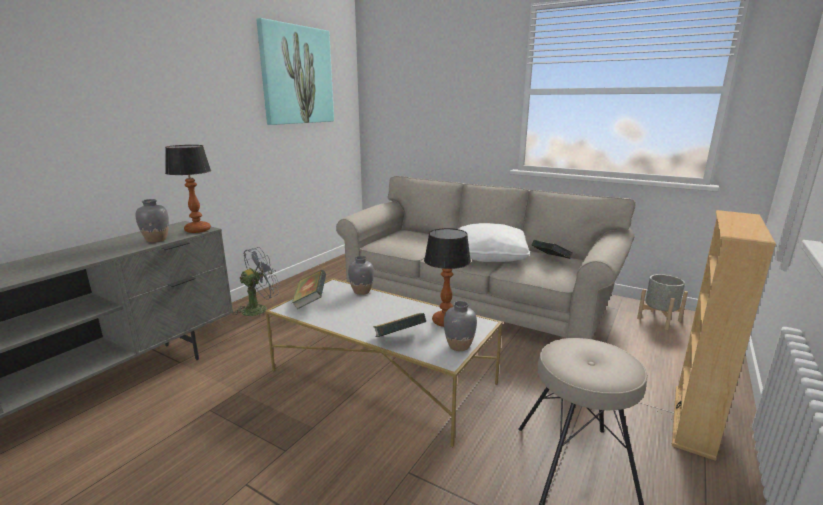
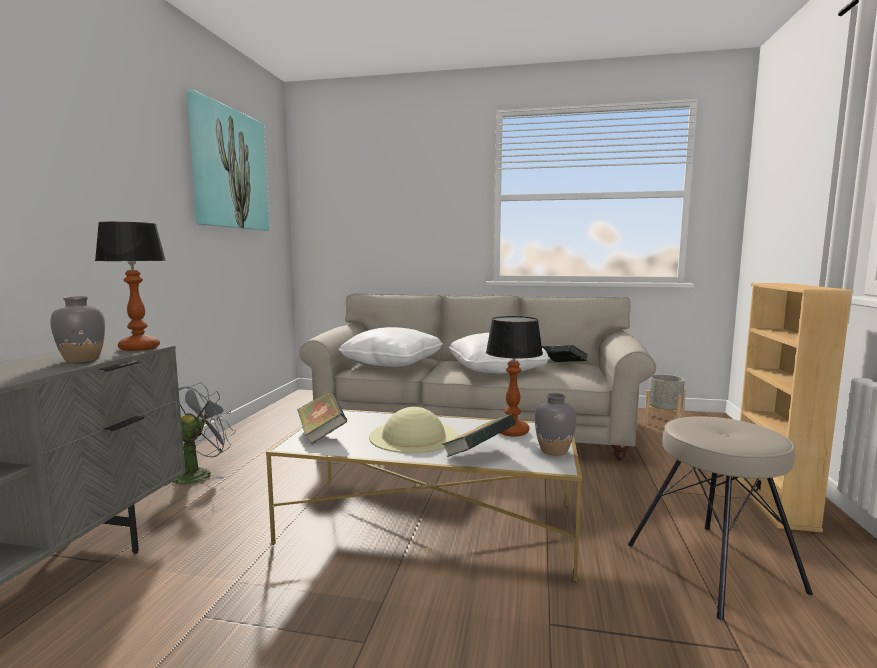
camera: 20 degrees left, 10 degrees down
(361, 291) = (380, 416): grey vase -> none
(369, 313) = (413, 436): none -> beige hat
(408, 241) = (392, 363): none -> white pillow

